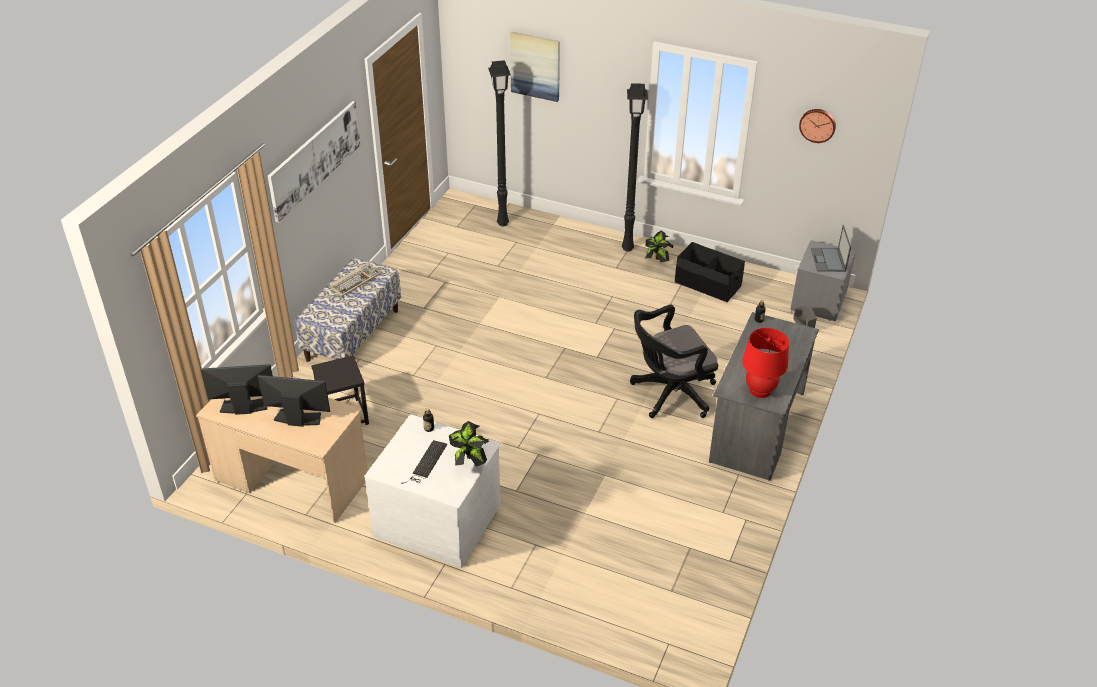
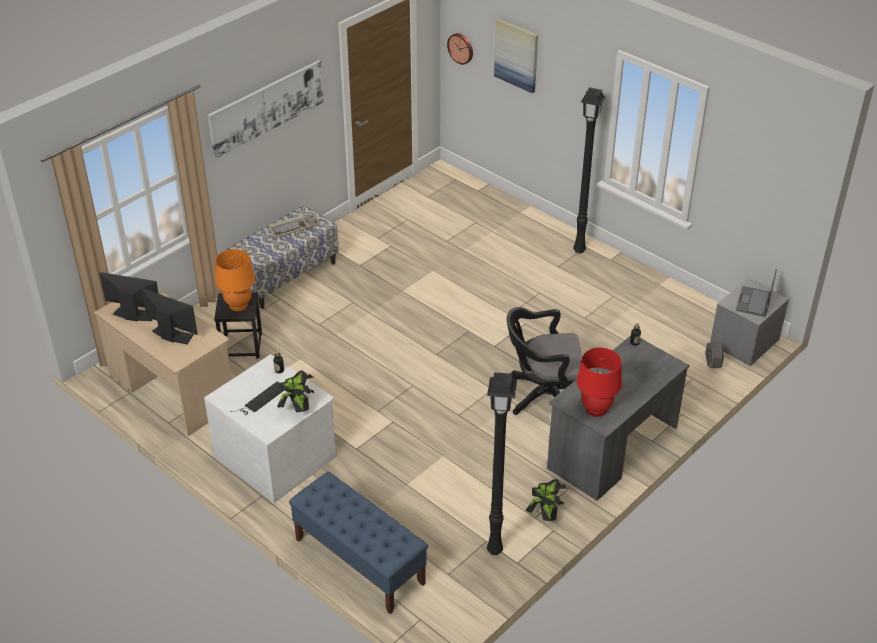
camera: 20 degrees right, 0 degrees up
(339, 372) = (238, 305): none -> orange table lamp
(502, 223) = (471, 202): black floor lamp -> black floor lamp (493, 549)
(578, 603) = (359, 561): none -> blue bench
(656, 261) = (601, 268): potted plant -> potted plant (545, 513)
(707, 284) = (639, 302): black storage box -> none
(817, 125) = (760, 161): wall clock -> wall clock (461, 48)

